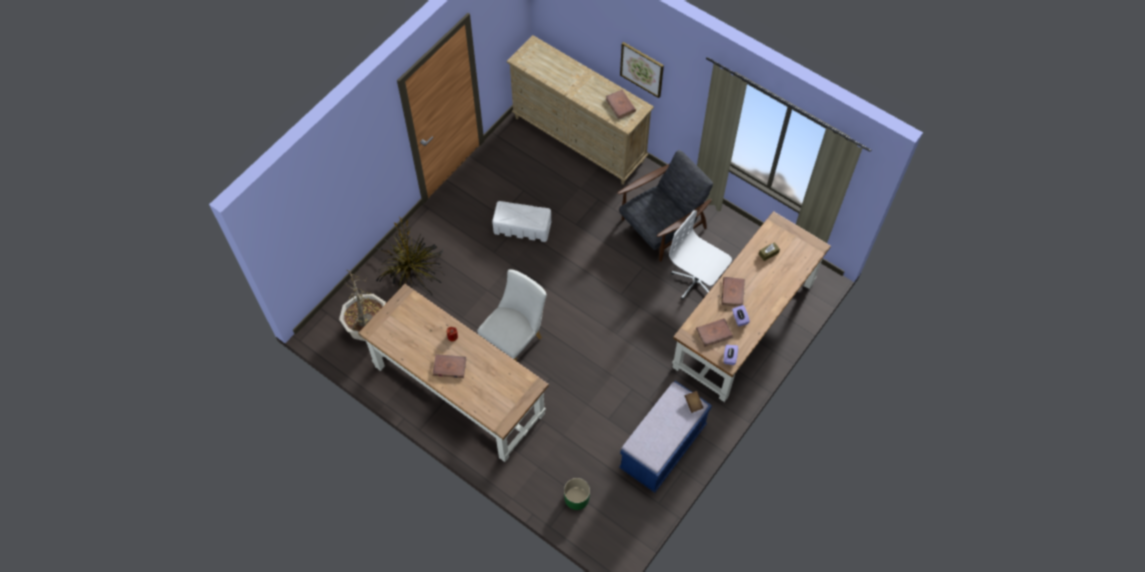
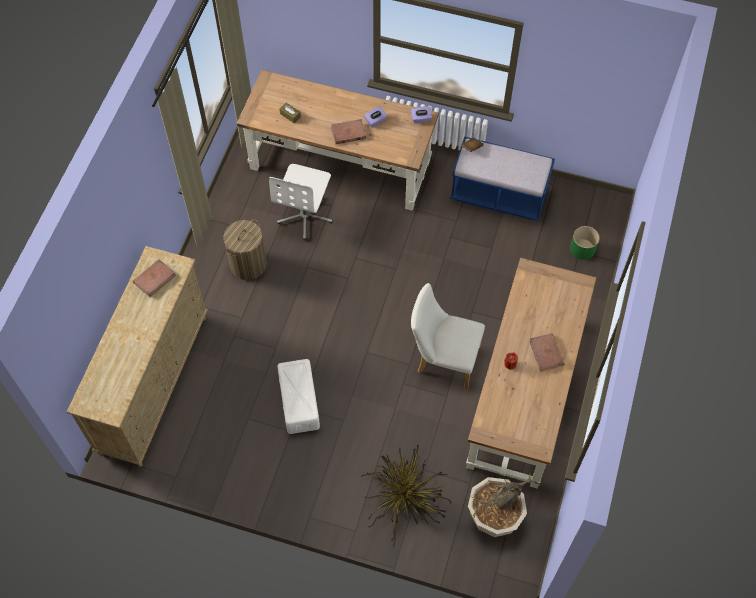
camera: 110 degrees left, 0 degrees up
(642, 69) = (122, 238): picture -> none
(662, 226) = (248, 264): grey armchair -> laundry basket
(714, 333) = (400, 137): brown book -> none

